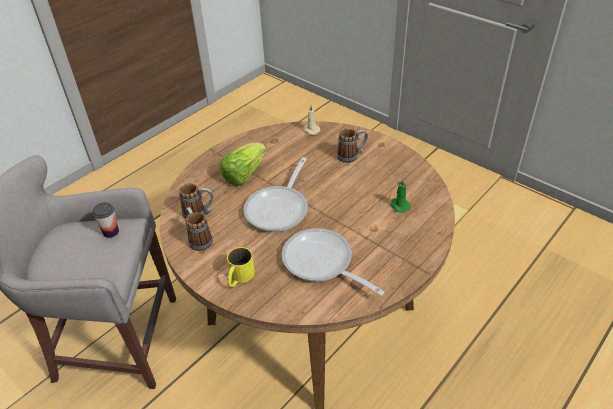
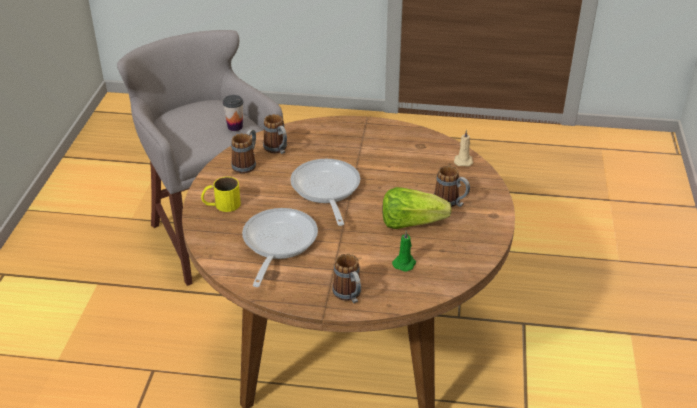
camera: 55 degrees right, 5 degrees down
(244, 174) = (352, 150): lettuce -> lettuce (411, 223)
(279, 208) = (326, 190): frying pan -> frying pan turned 90 degrees clockwise
(415, 249) = (349, 296): none -> mug

